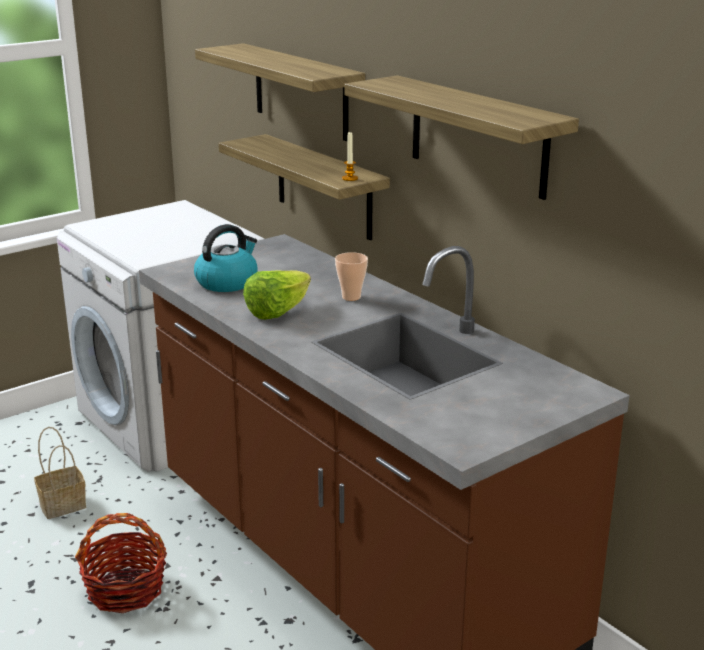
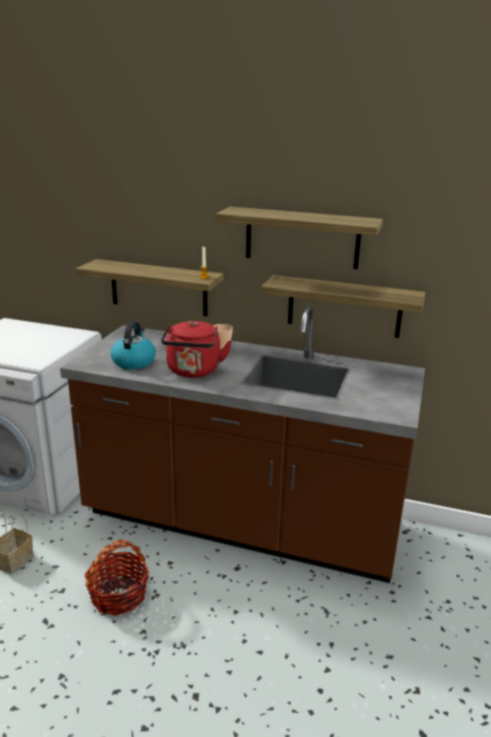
camera: 35 degrees left, 0 degrees up
(277, 312) = (193, 371): lettuce -> red kettle
(300, 91) = (133, 225): shelf -> shelf (344, 306)

